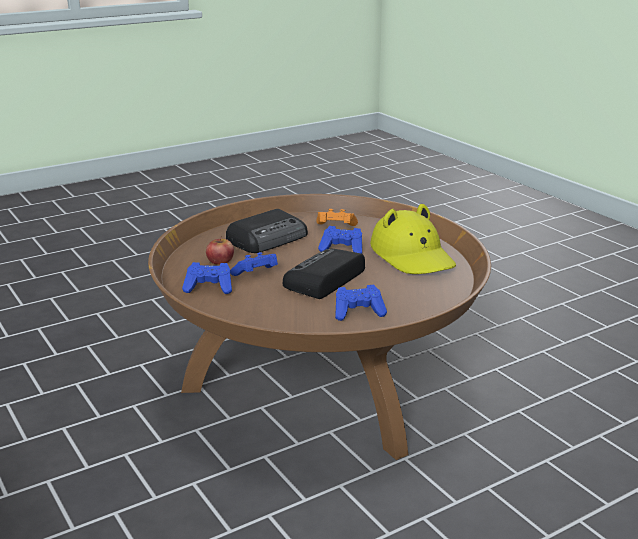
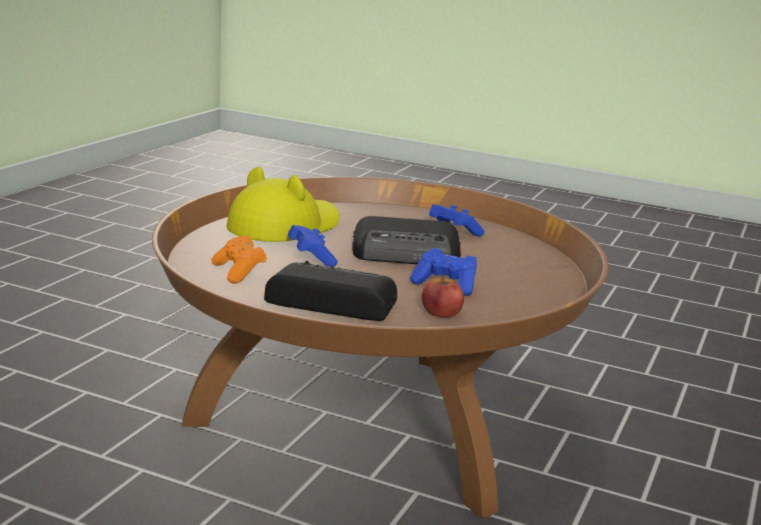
camera: 125 degrees left, 5 degrees down
(209, 288) = (520, 297): blue game controller -> none

